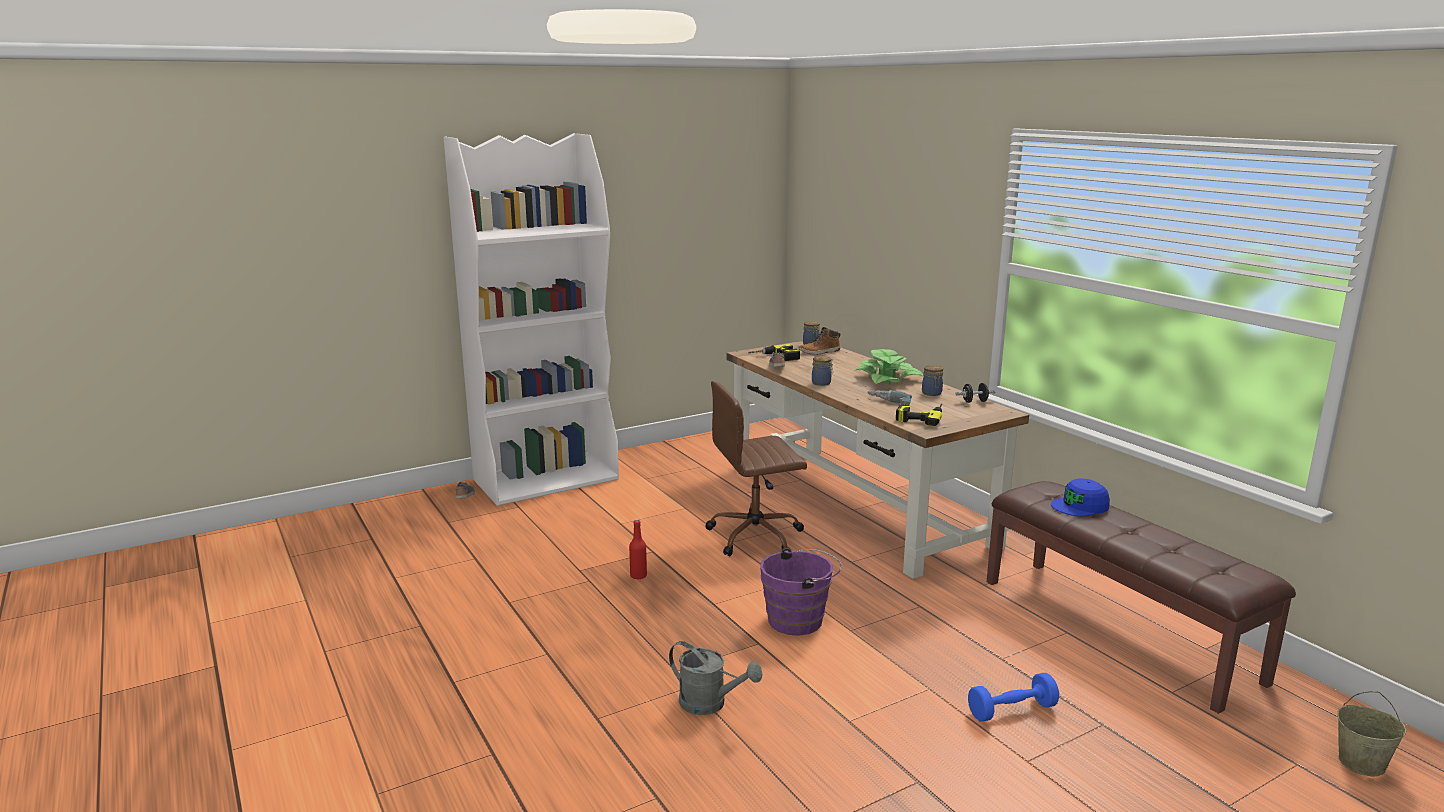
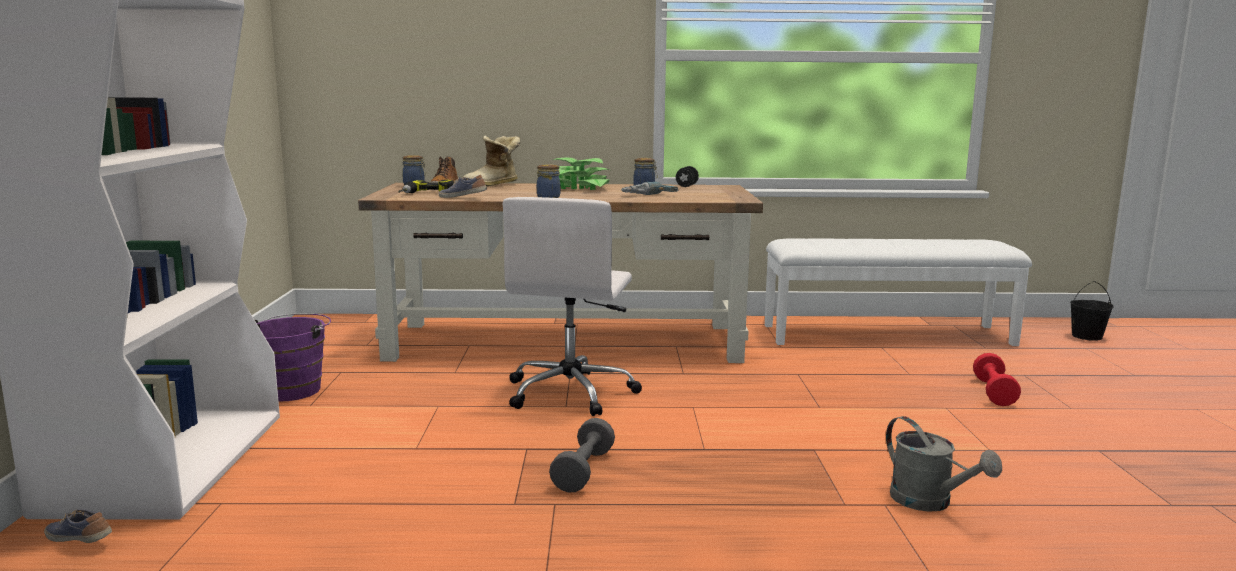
camera: 60 degrees left, 5 degrees down
(638, 576) = (583, 471): red bottle -> grey dumbbell
(710, 704) = (930, 502): grey watering can -> grey watering can turned 90 degrees clockwise
(757, 536) = (571, 392): brown office chair -> white office chair
(800, 620) = (782, 421): purple bucket -> purple bucket (293, 389)
(849, 359) = (493, 186): none -> boot
(921, 416) = (702, 196): power drill -> none
(1011, 710) = (994, 392): blue dumbbell -> red dumbbell
(1080, 506) = (839, 242): blue cap -> none
(1117, 628) = (887, 334): brown bench -> white bench
(1362, 763) = (1086, 336): beige bucket -> black bucket

